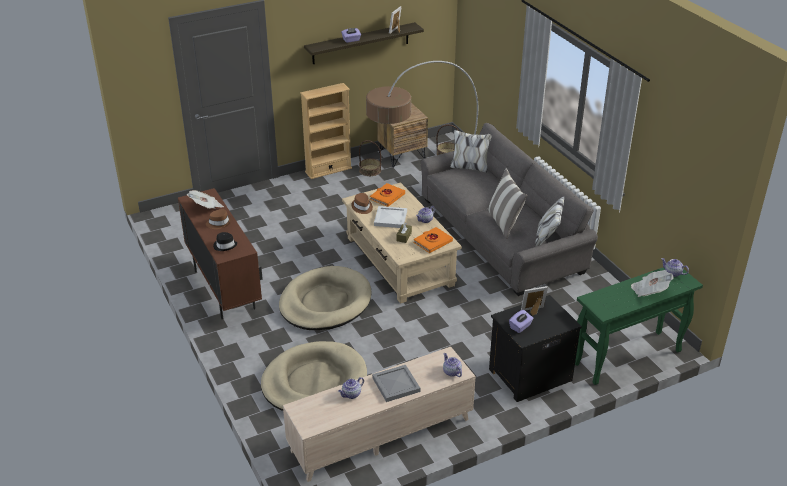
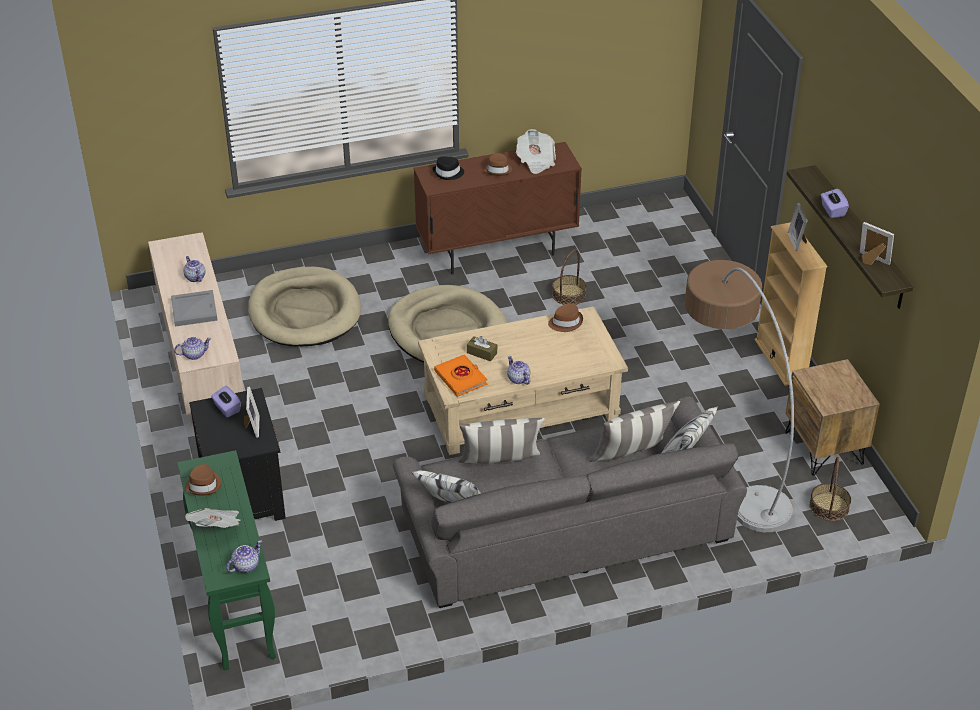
camera: 100 degrees right, 5 degrees up
(321, 90) = (798, 241): none -> picture frame
(370, 170) = (776, 405): basket -> basket (568, 294)
(387, 197) = (587, 349): orange book -> none
(391, 218) = (531, 346): white tray -> none
(478, 178) = (631, 459): none -> pillow
(616, 304) = (204, 485): none -> brown hat

